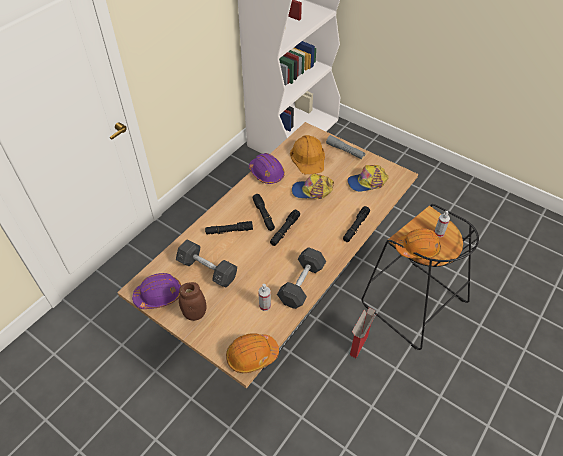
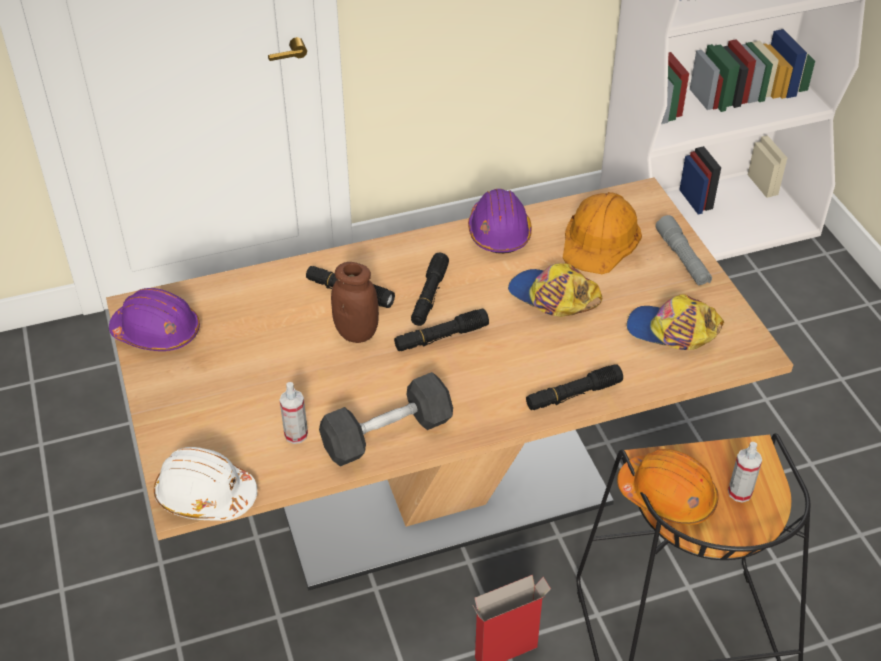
camera: 35 degrees right, 5 degrees down
(195, 313) = (182, 387): brown jar -> brown jar (356, 333)
(207, 270) = (261, 333): grey dumbbell -> none
(252, 356) = (205, 495): orange hard hat -> white hard hat

